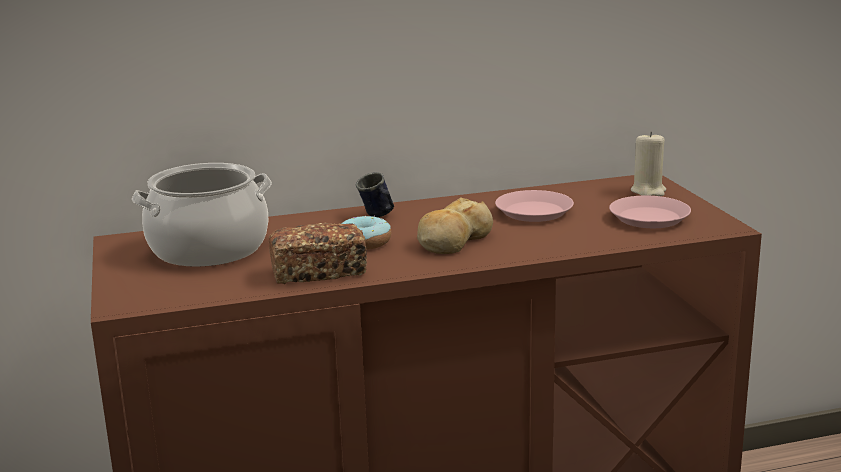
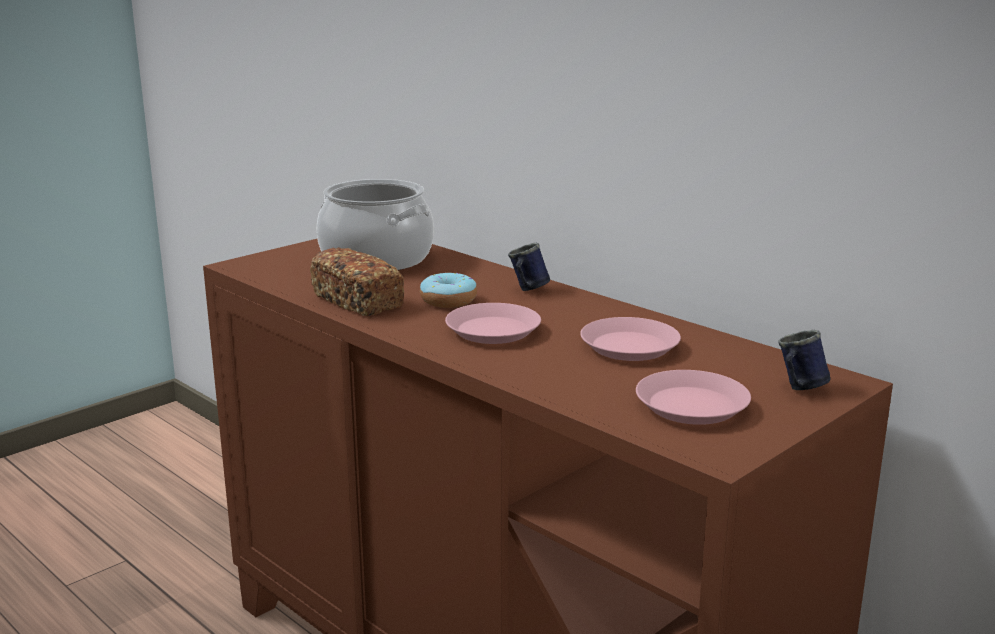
camera: 60 degrees right, 0 degrees up
(453, 241) = (493, 331): bread -> pink plate
(648, 191) = (798, 389): beige candle -> blue mug

